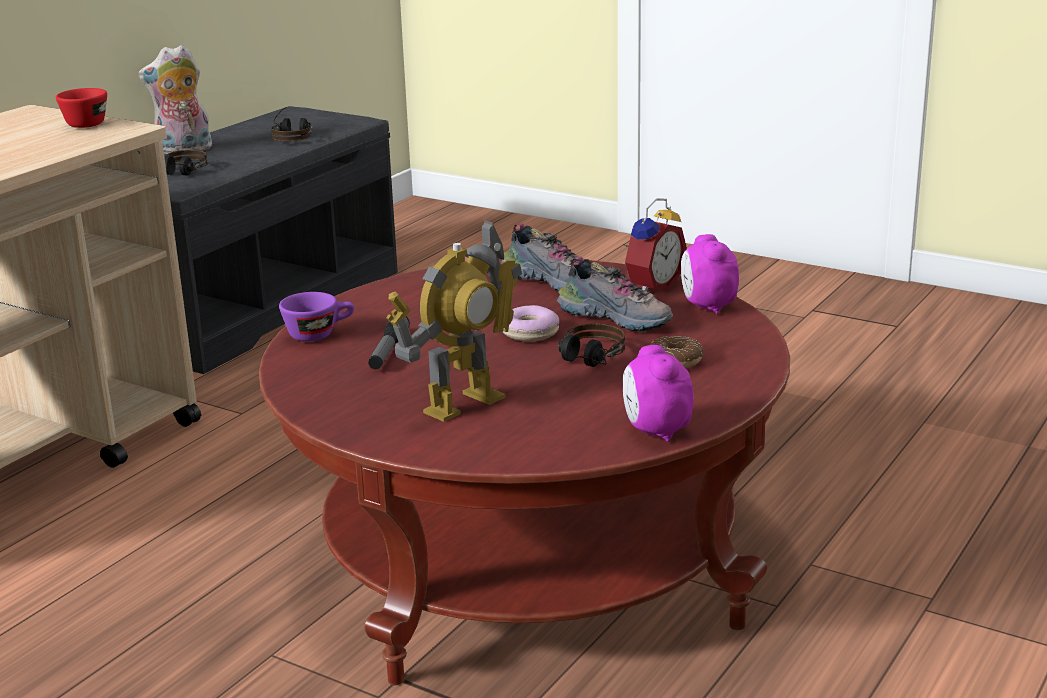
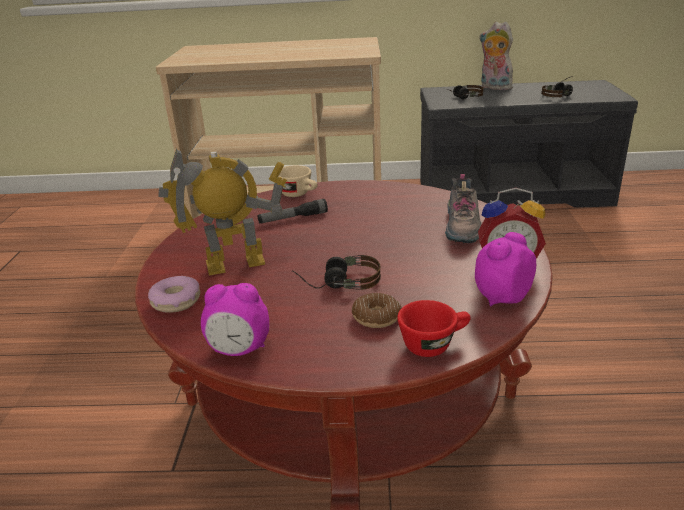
camera: 60 degrees right, 5 degrees up
(88, 123) = (362, 48): red cup -> red cup (434, 344)
(319, 334) = (299, 194): purple cup -> beige cup
(463, 404) = (235, 264): toy robot -> toy robot turned 150 degrees clockwise
(529, 333) = (367, 248): donut -> donut (176, 301)
(617, 318) = (429, 269): shoe -> none
(655, 431) = (240, 350): alarm clock -> alarm clock turned 135 degrees counterclockwise

